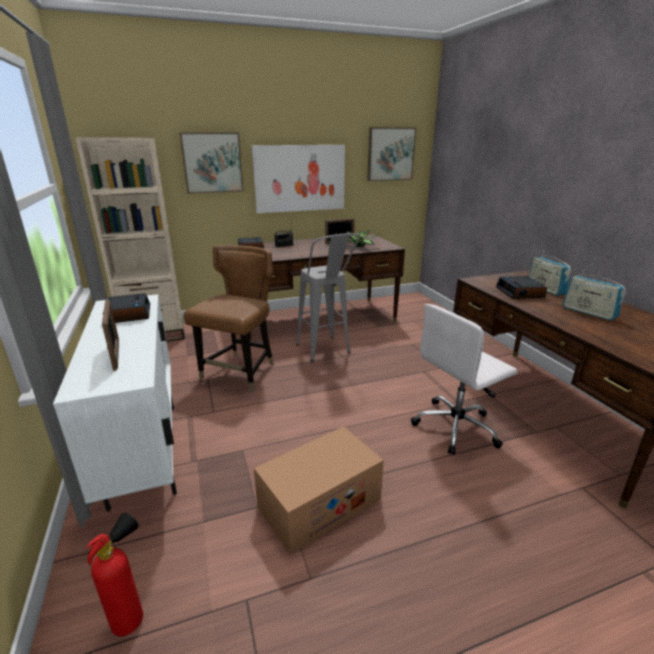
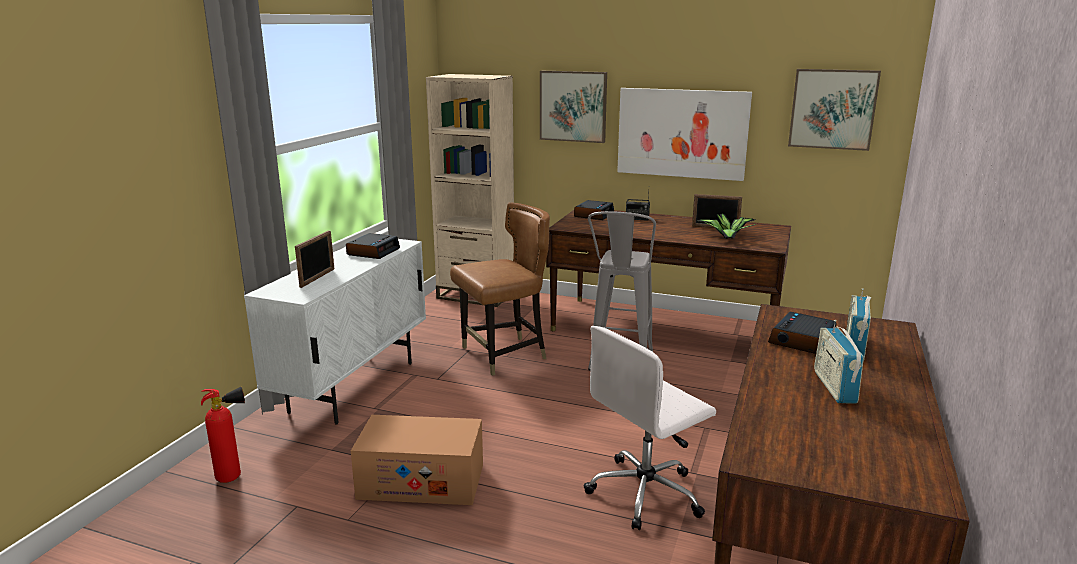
camera: 40 degrees right, 5 degrees down
(456, 427) = (646, 493): white office chair -> white office chair turned 45 degrees counterclockwise

